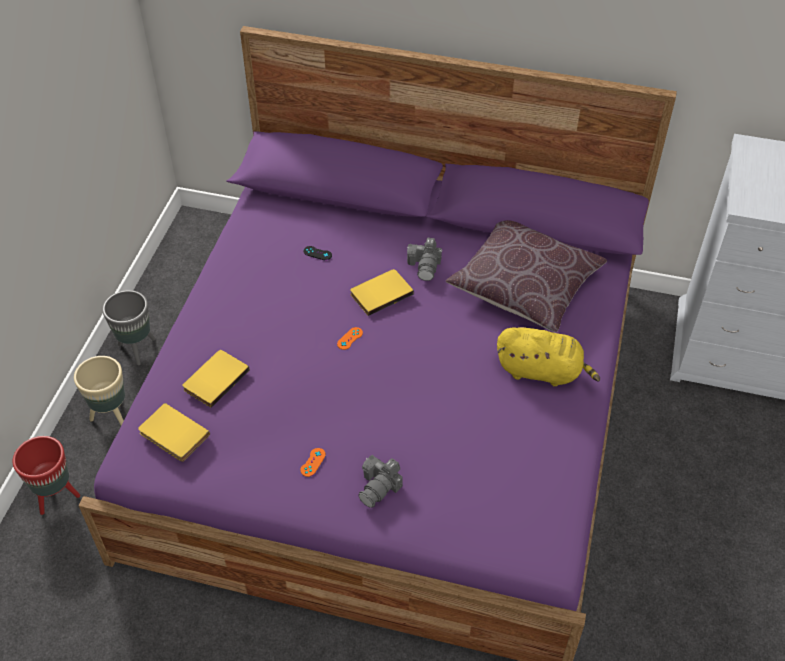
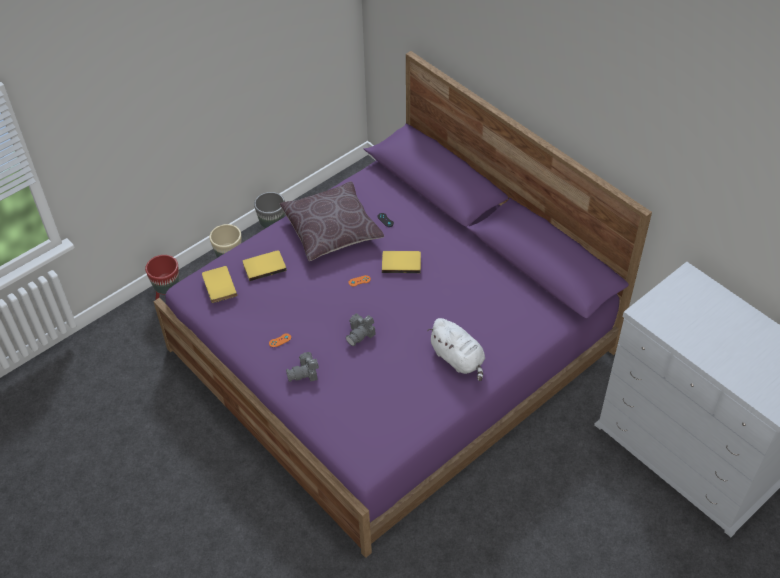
camera: 35 degrees right, 0 degrees up
(425, 266) = (444, 259): camera -> camera (360, 334)
(524, 285) = (496, 302): brown pillow -> brown pillow (331, 230)
(542, 371) = (458, 359): yellow plush toy -> white plush toy

